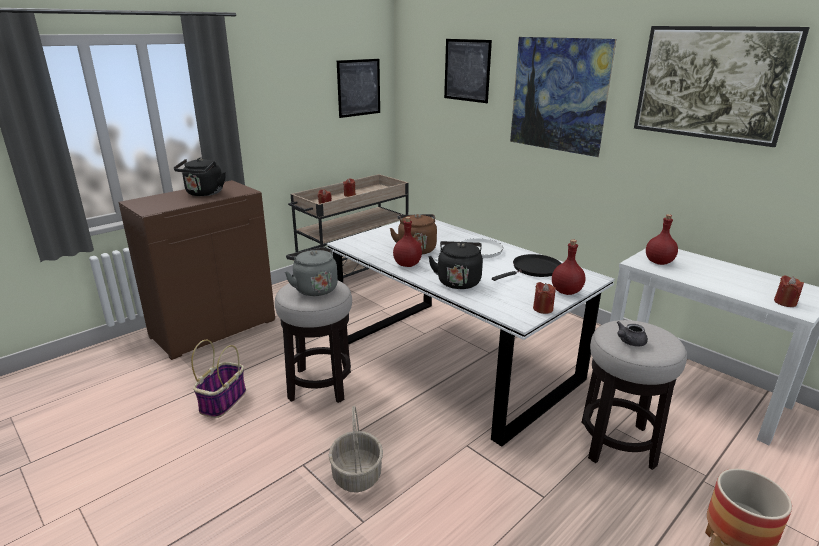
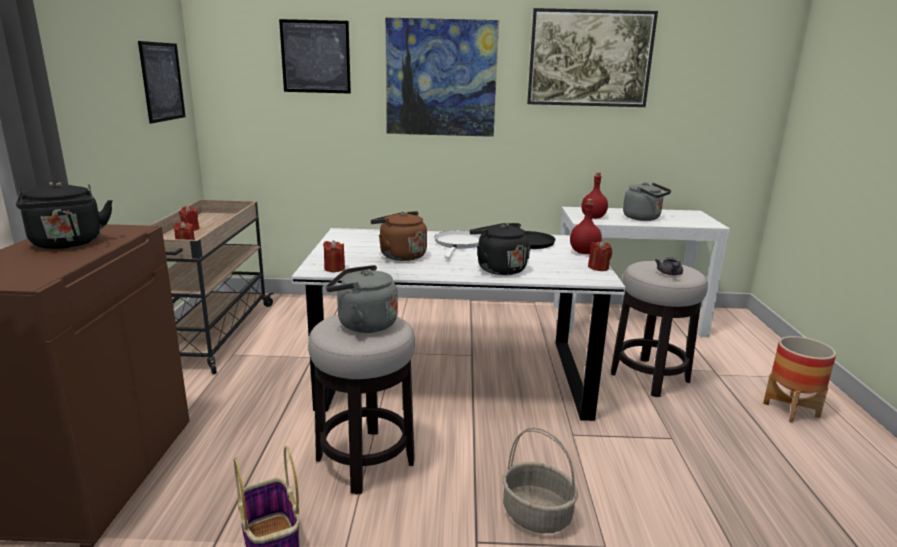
camera: 45 degrees left, 5 degrees down
(407, 265) = (425, 270): red bottle -> none
(720, 279) = (644, 218): none -> grey kettle
(785, 302) = (697, 222): red candle -> red candle (334, 268)

